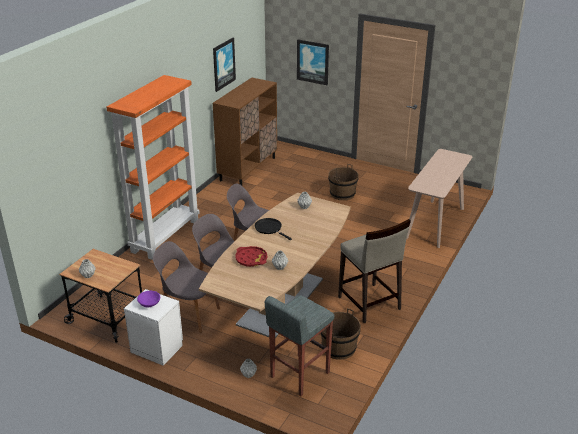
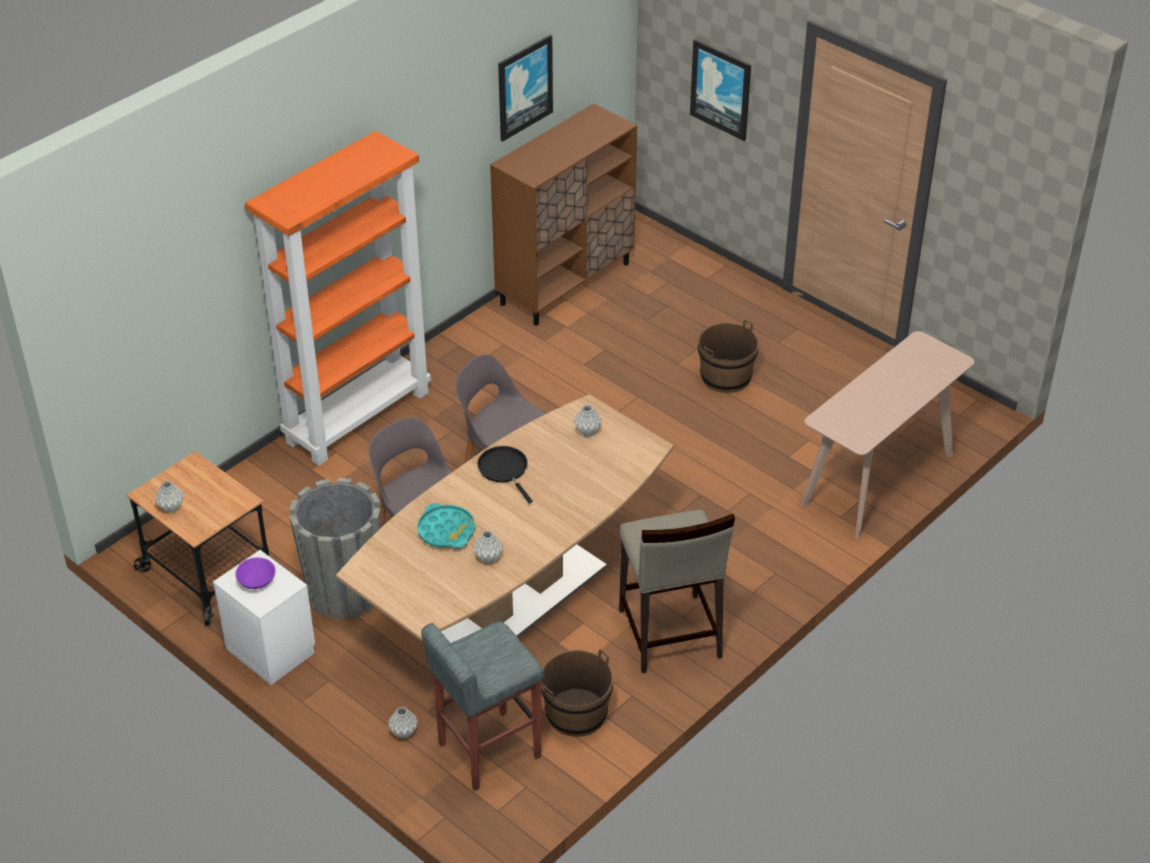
camera: 15 degrees right, 10 degrees up
(188, 314) = (344, 593): grey chair -> grey planter
(251, 259) = (446, 531): red tray -> turquoise tray

